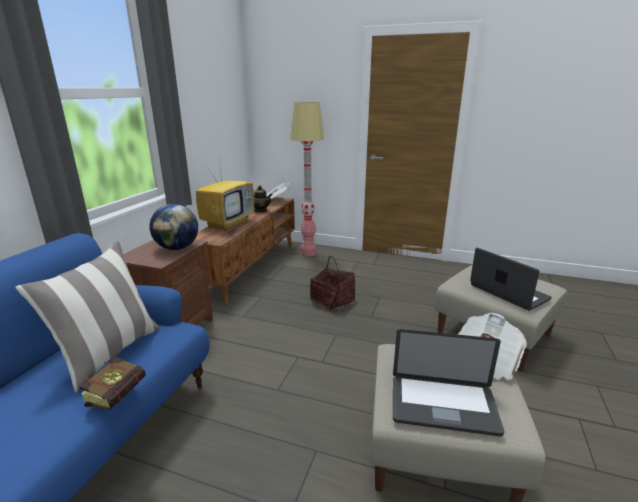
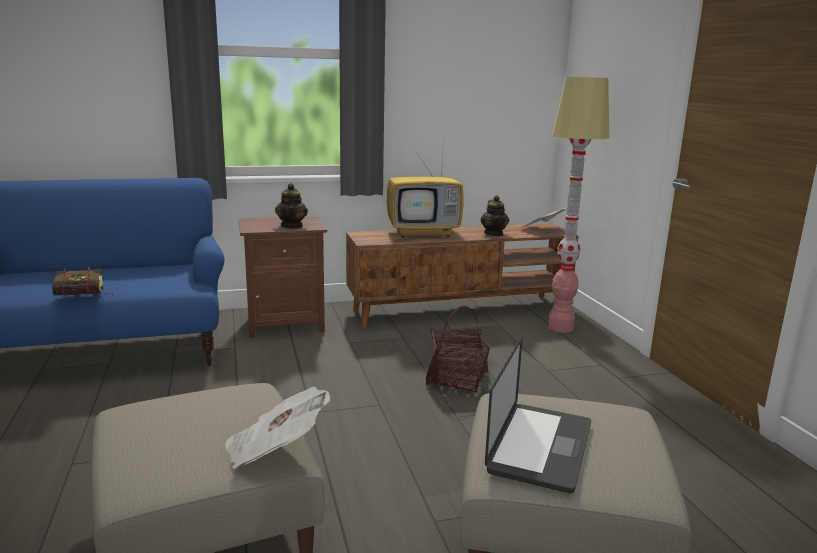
camera: 55 degrees right, 5 degrees down
(109, 353) = (135, 278): pillow -> none
(177, 248) = (292, 226): globe -> teapot
(443, 406) = (150, 434): laptop -> none

